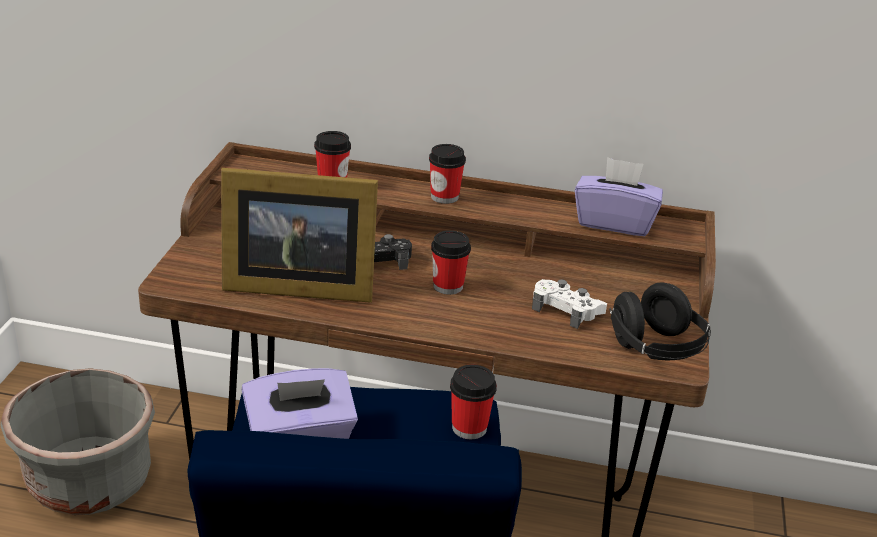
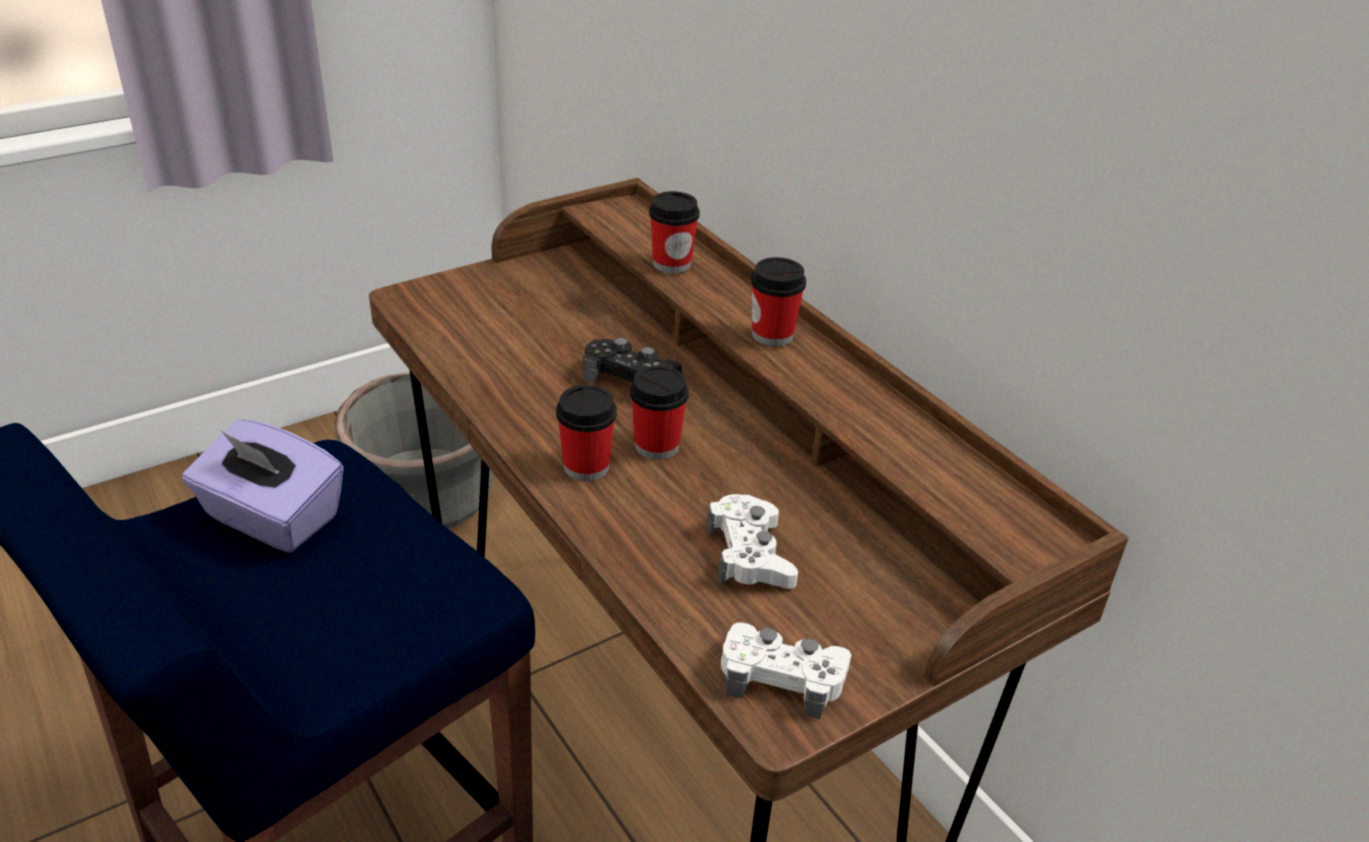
camera: 45 degrees right, 5 degrees up
(295, 285) = (506, 358): picture frame -> none
(469, 428) = (435, 619): cup -> cup (586, 466)
(614, 222) = (945, 473): purple tissue box -> none
(656, 349) = (782, 677): black headphones -> white game controller

